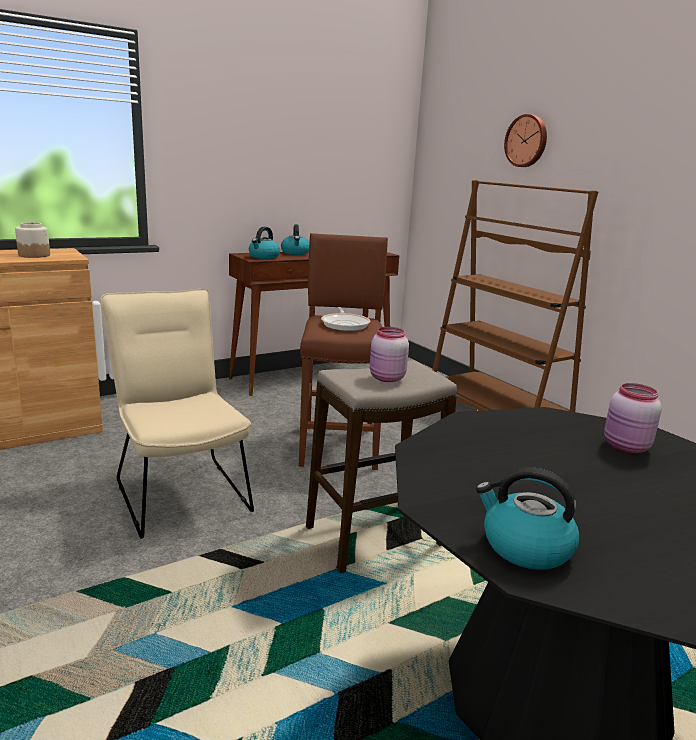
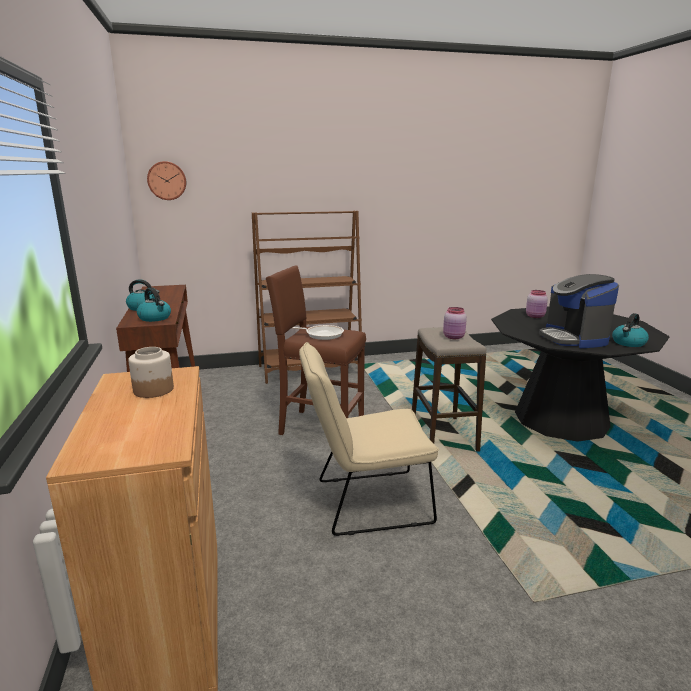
camera: 70 degrees left, 0 degrees up
(489, 476) = (573, 338): none -> coffee machine
(527, 141) = (265, 180): wall clock -> wall clock (167, 180)

